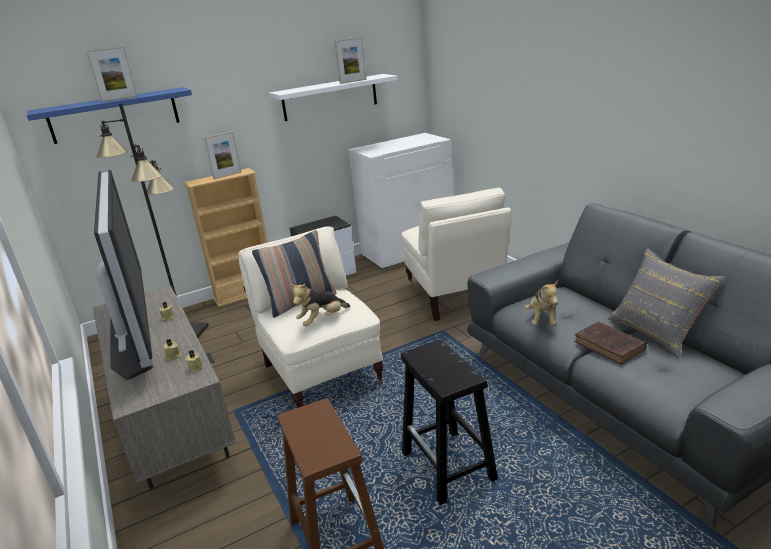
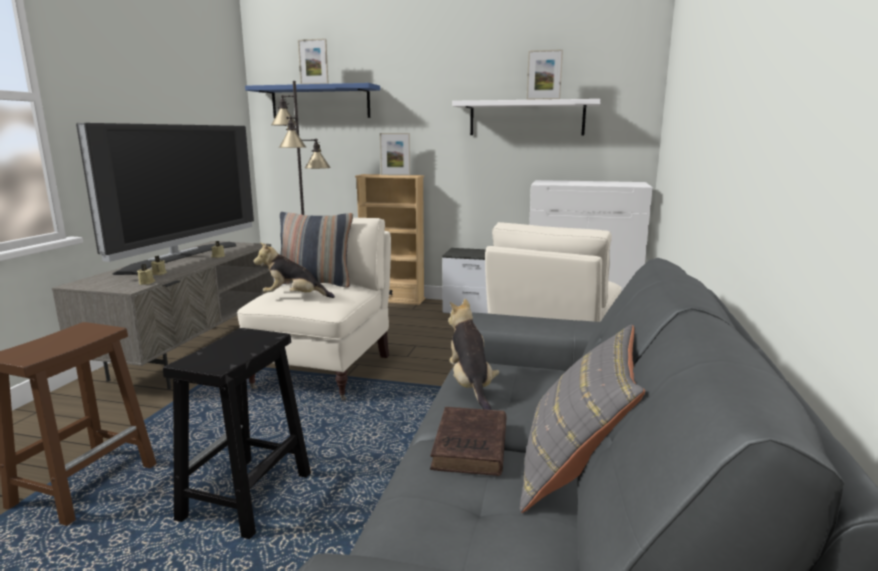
camera: 40 degrees right, 10 degrees down
(542, 319) = (470, 386): plush toy -> plush toy turned 120 degrees clockwise

